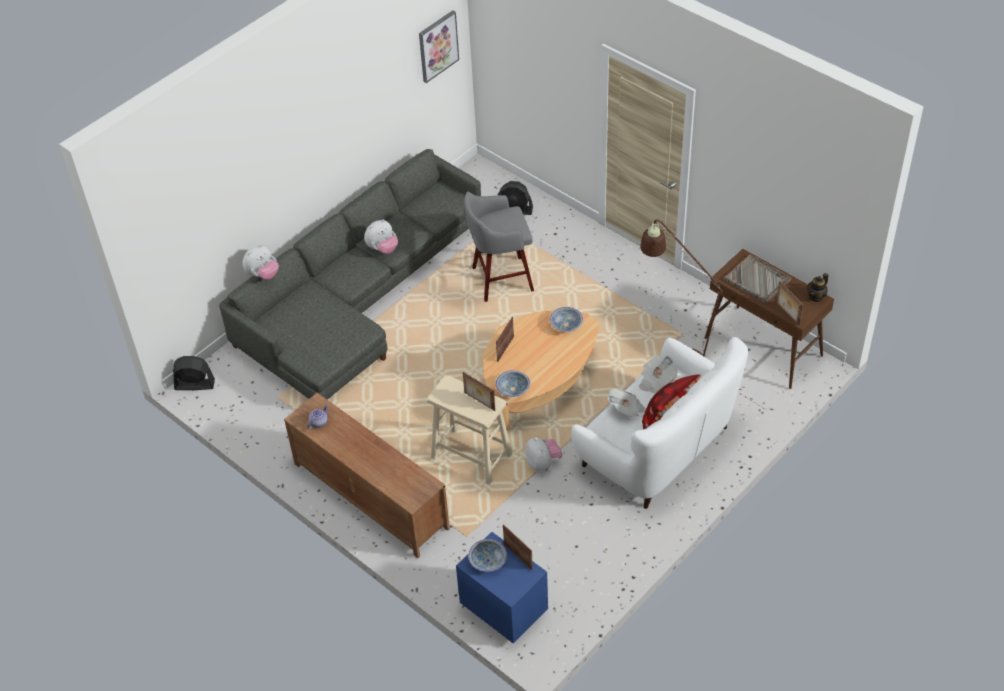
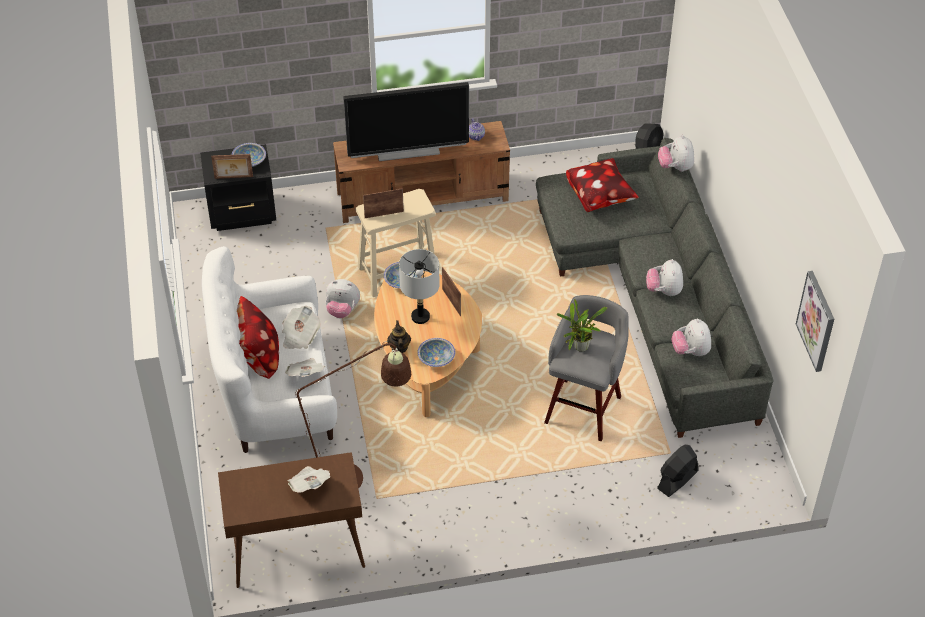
camera: 125 degrees right, 0 degrees up
(312, 330) = (600, 196): none -> pillow
(377, 455) = (408, 151): none -> television
(429, 209) = (690, 351): none -> plush toy
(502, 228) = (579, 348): none -> potted plant
(504, 608) = (243, 214): blue nightstand -> black nightstand
(537, 357) = (420, 317): none -> grey table lamp
(758, 280) = (309, 485): grey tray -> newspaper
(787, 314) = (247, 475): picture frame -> none
(816, 297) = (241, 514): teapot -> teapot (399, 348)

